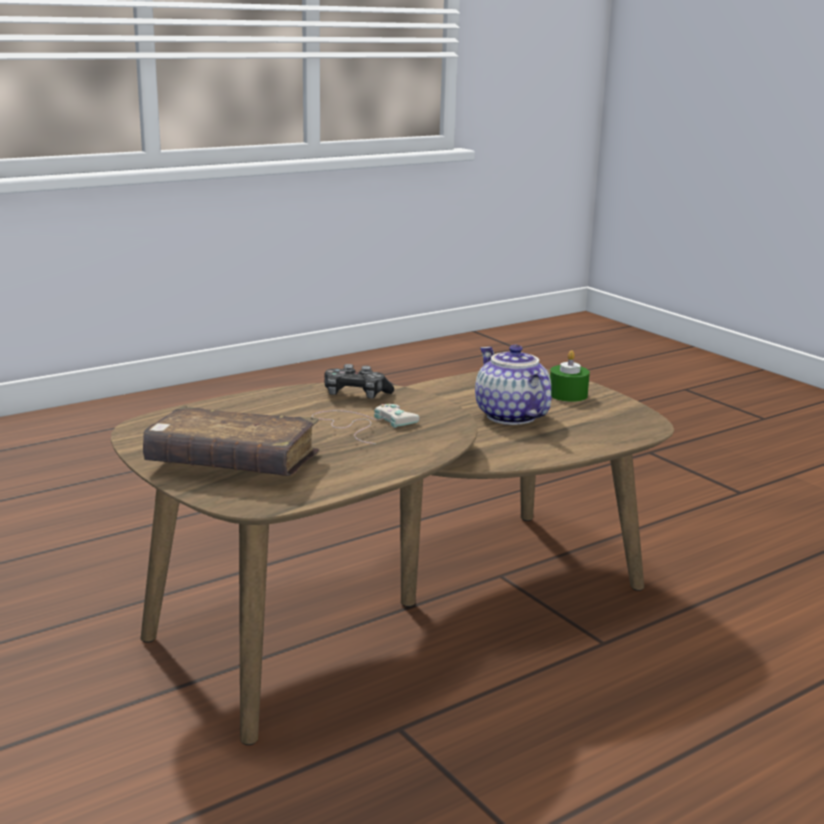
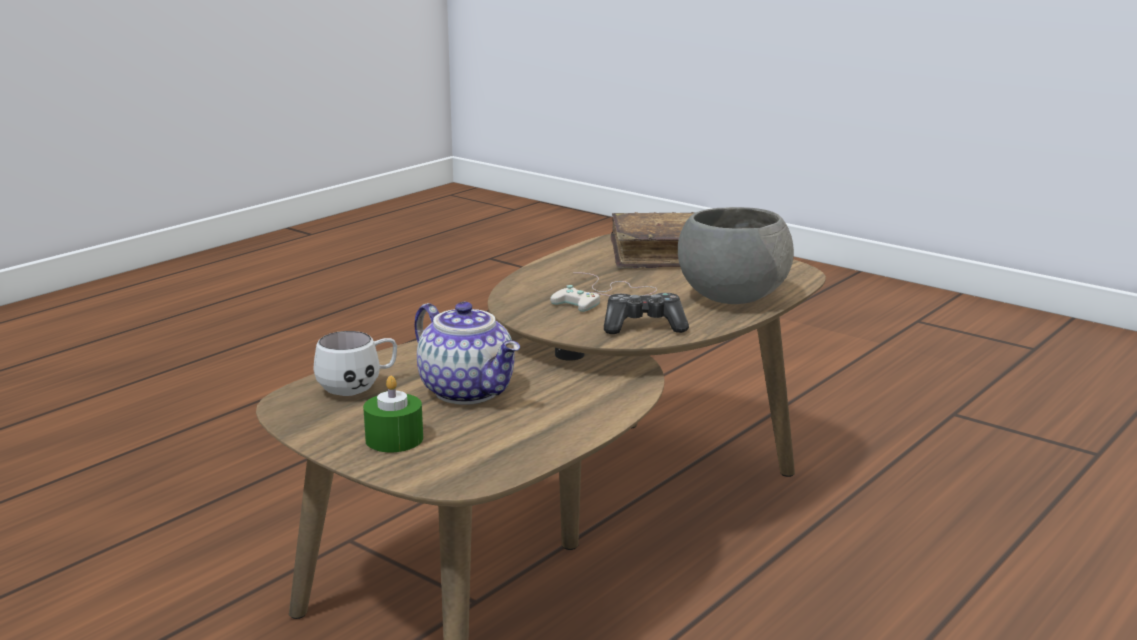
camera: 165 degrees right, 0 degrees up
(249, 409) = (731, 298): none -> grey bowl
(595, 429) = (359, 387): none -> white mug

